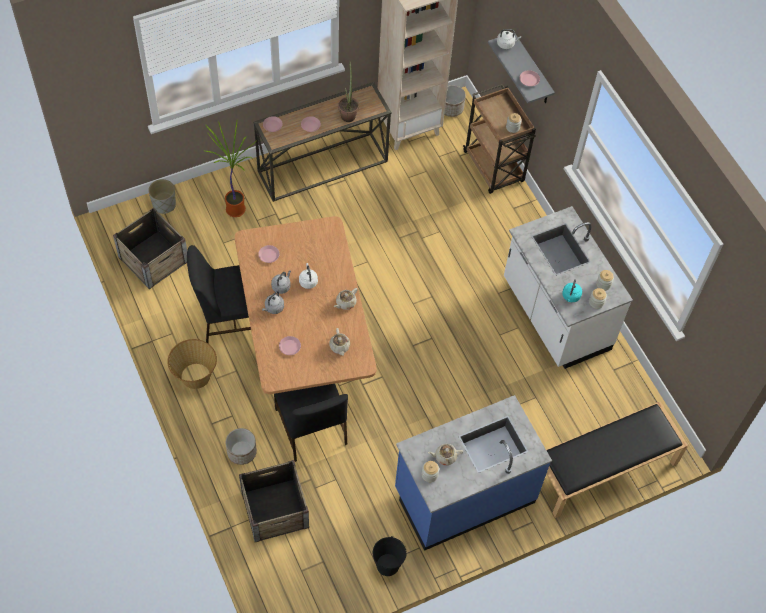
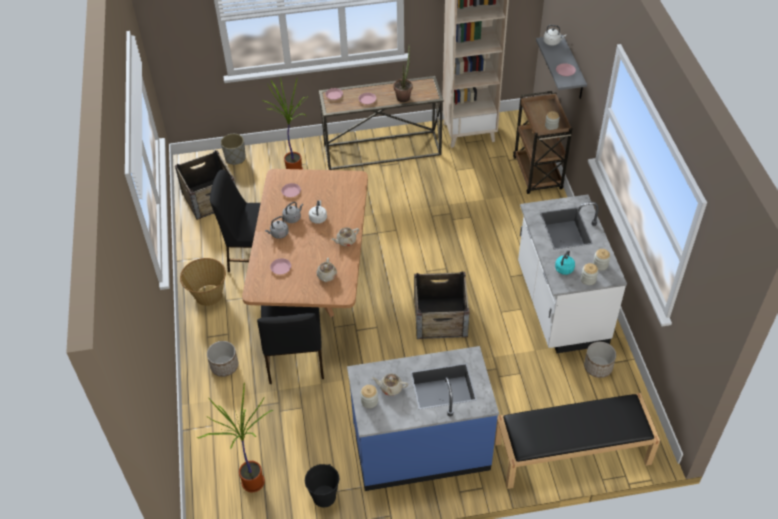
camera: 20 degrees right, 10 degrees down
(274, 510) = (235, 422): crate -> crate (440, 318)
(313, 568) = (251, 483): none -> potted plant
(451, 108) = (512, 123): planter -> planter (597, 367)

